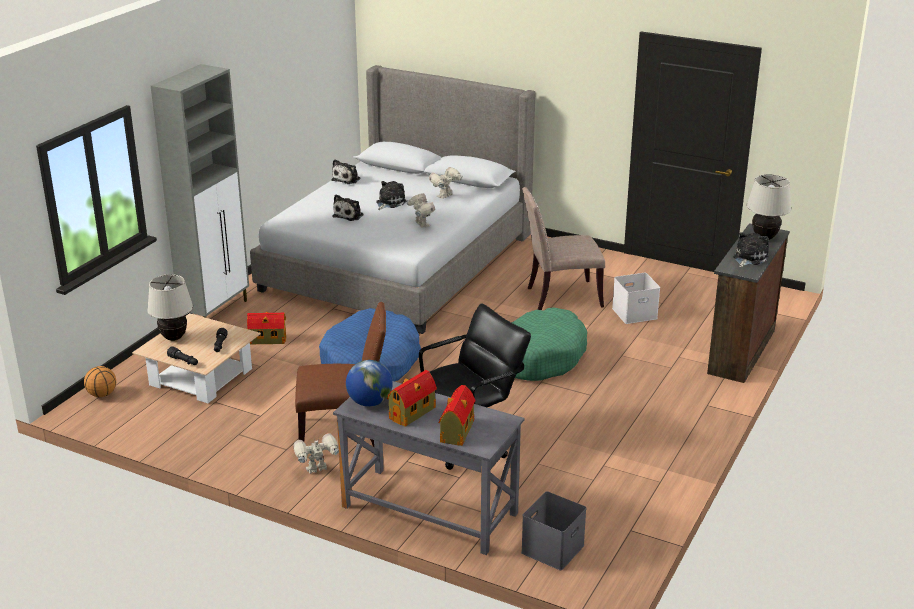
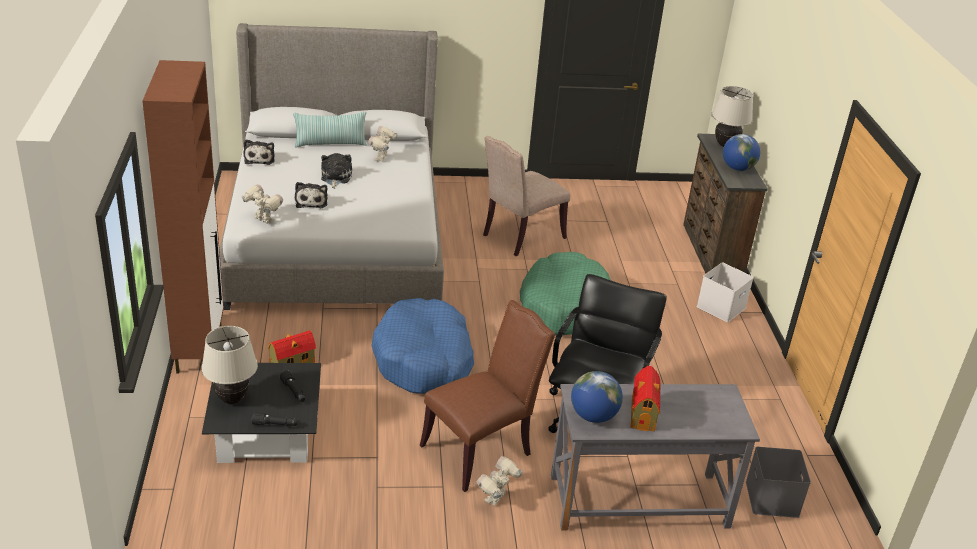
camera: 35 degrees left, 5 degrees up
(102, 394) = (172, 493): basketball -> none
(201, 377) = (266, 433): beige coffee table -> black coffee table
(216, 311) = (200, 347): grey cabinet -> brown cabinet
(416, 179) = (330, 144): none -> pillow
(421, 225) = (394, 196): toy robot -> toy robot (263, 220)
(456, 432) = (702, 420): toy house -> none
(634, 314) = (596, 238): white storage box -> white storage box (721, 308)
(748, 258) = (737, 168): plush toy -> globe

